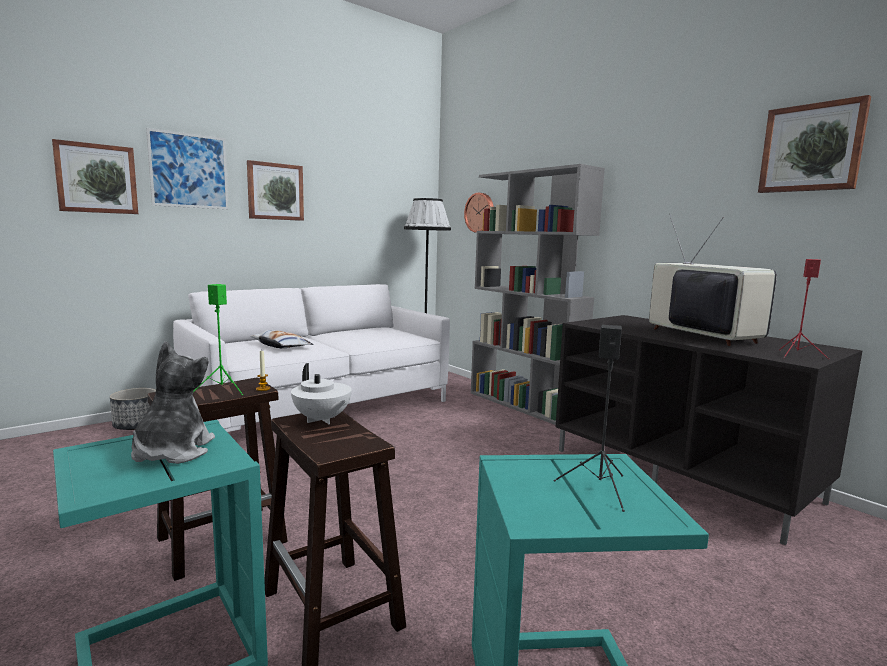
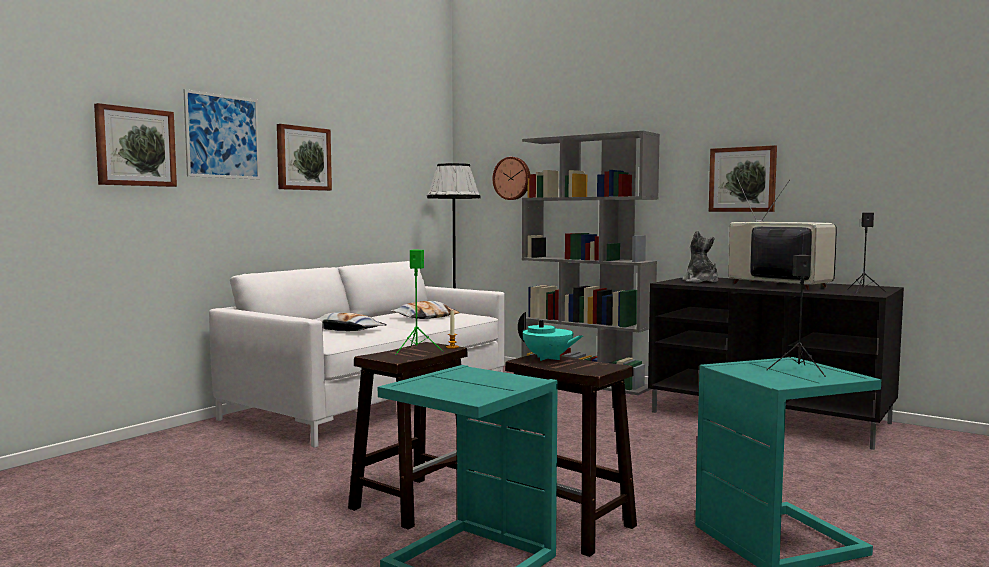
camera: 15 degrees left, 5 degrees down
(136, 425) = (179, 436): planter -> none
(172, 452) = (476, 380): plush toy -> plush toy (700, 281)
(322, 420) = (548, 358): white teapot -> turquoise teapot
(371, 336) = (425, 317): none -> pillow
(796, 355) = (863, 292): red speaker -> black speaker
(811, 148) = (847, 121): picture -> picture (742, 179)

